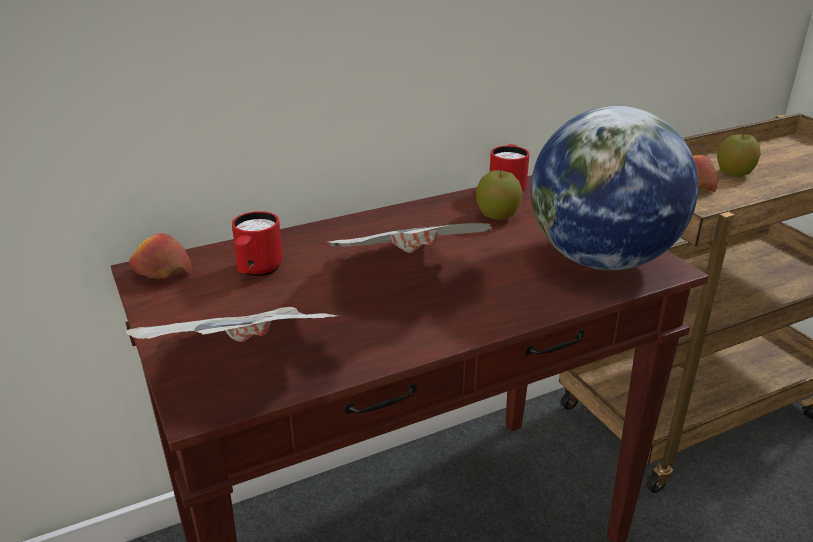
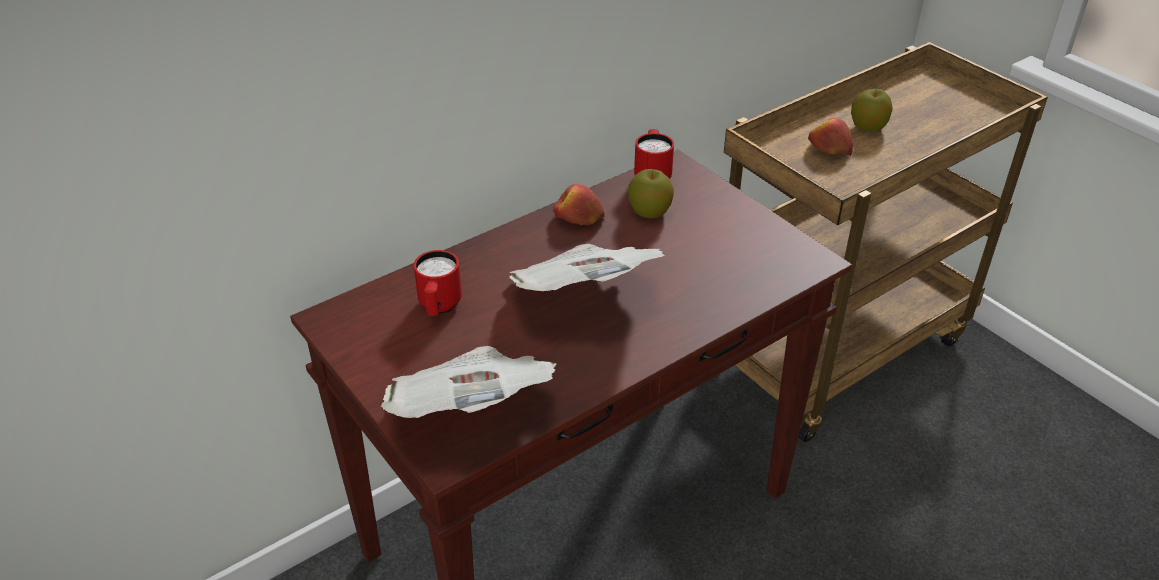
camera: 10 degrees left, 10 degrees up
(161, 273) = (346, 320): apple -> apple (578, 218)
(600, 260) = (755, 257): globe -> none

